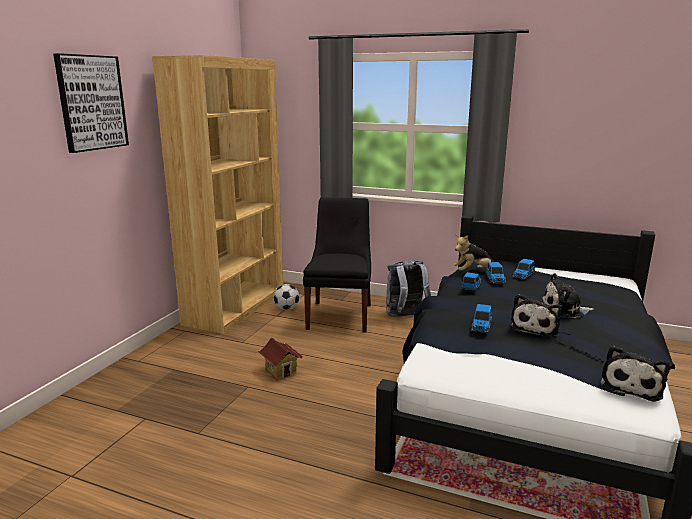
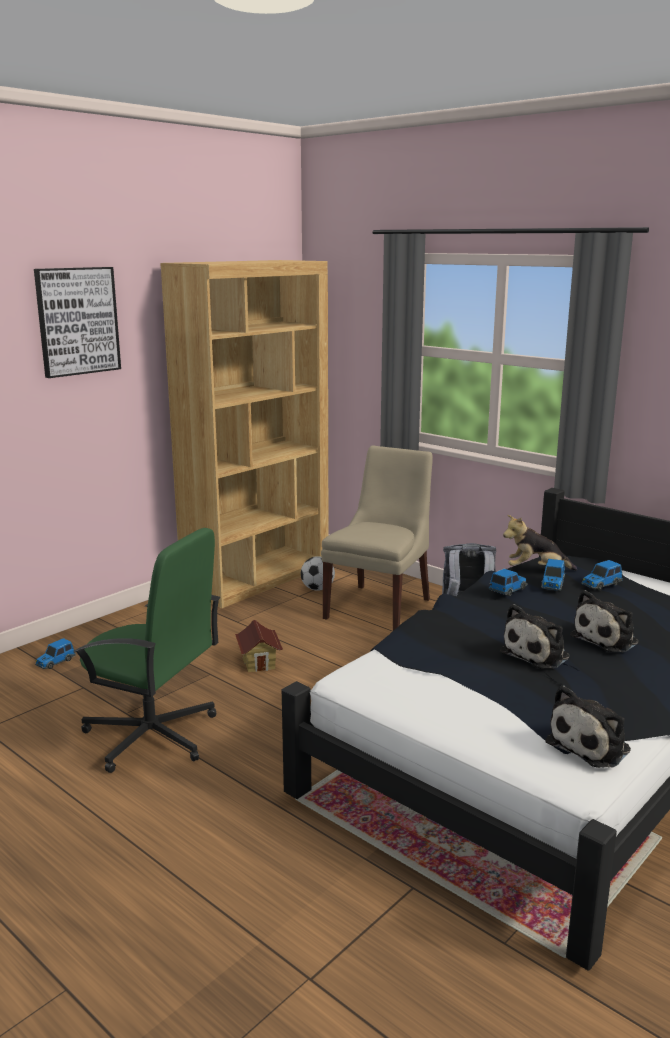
camera: 20 degrees right, 0 degrees up
(234, 448) = (152, 736): none -> green office chair
(340, 315) = (379, 607): black chair -> beige chair
(481, 327) = (466, 641): toy car -> toy car (55, 662)
(564, 310) = (607, 638): plush toy -> plush toy turned 60 degrees counterclockwise

